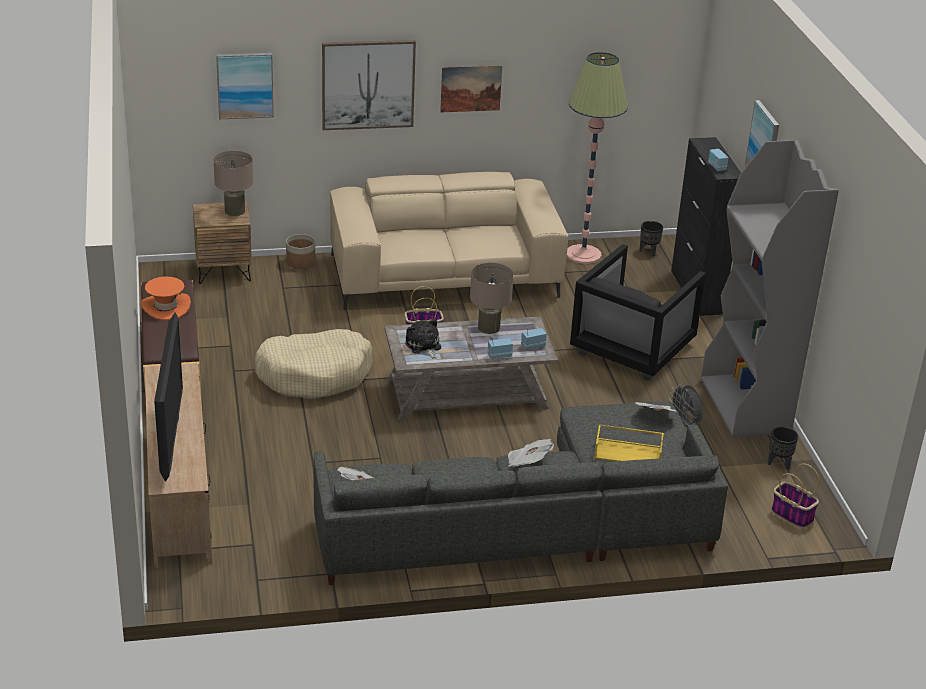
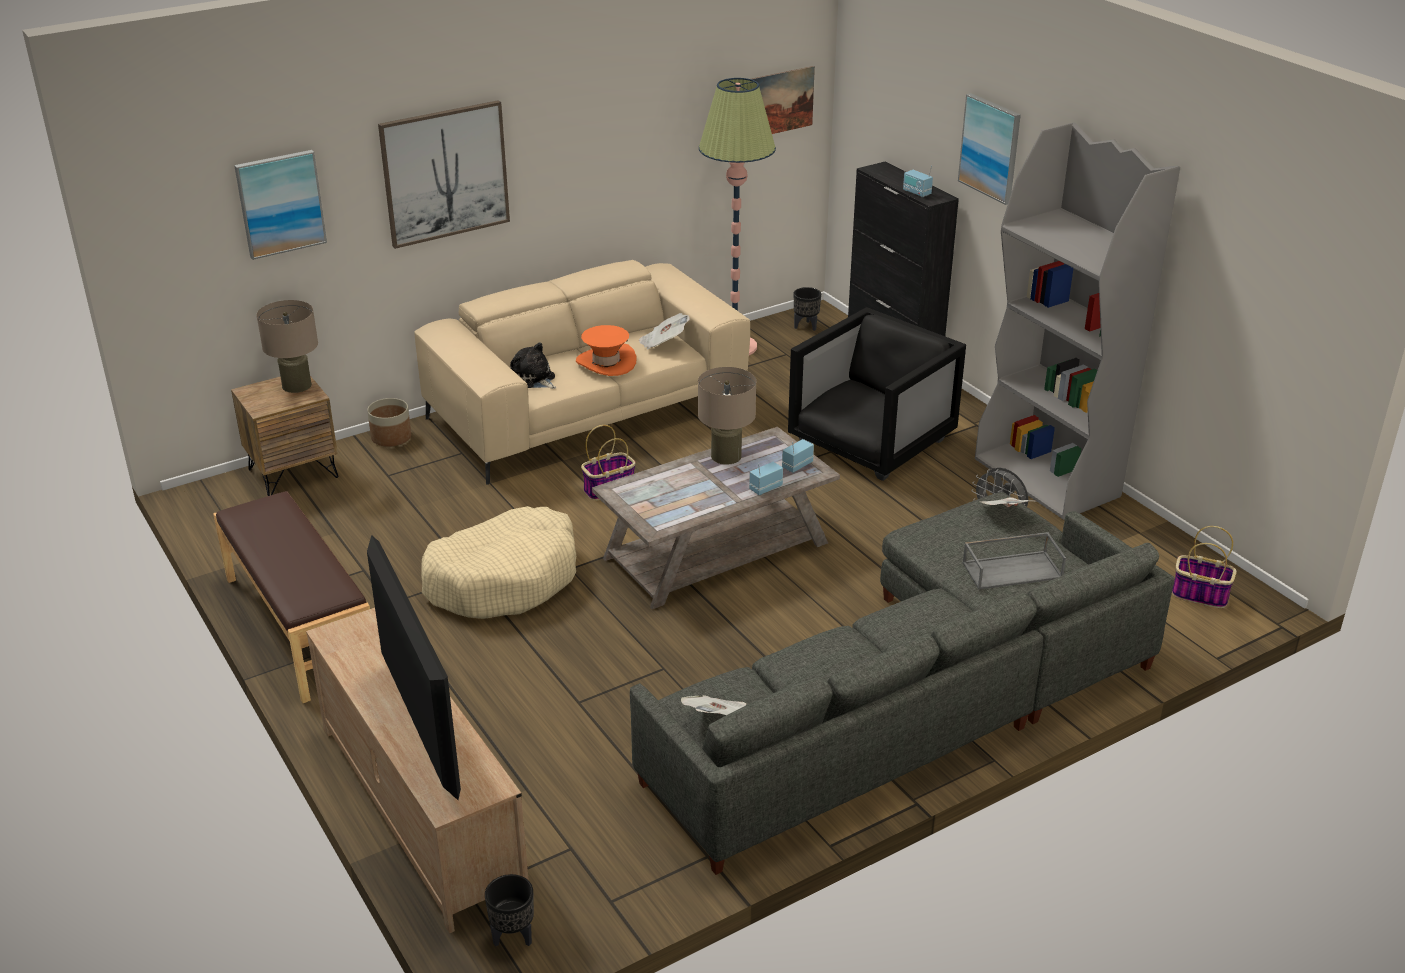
camera: 20 degrees left, 0 degrees up
(166, 307) = (274, 538): orange hat -> orange hat (606, 362)
(423, 346) = (662, 501): plush toy -> plush toy (533, 379)
(471, 88) = (574, 156): picture -> picture (781, 102)
(528, 462) = (901, 619): newspaper -> newspaper (663, 343)
(628, 452) = (1013, 569): yellow tray -> grey tray
(632, 348) = (871, 443): black armchair -> black armchair turned 150 degrees counterclockwise
(778, 463) = (1136, 536): black planter -> black planter (512, 936)

